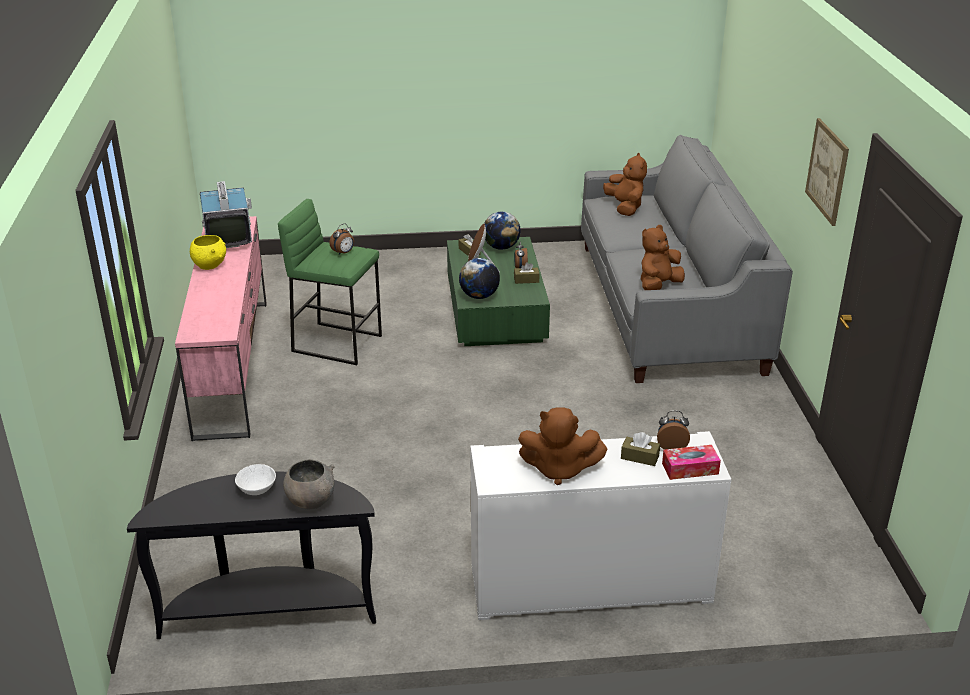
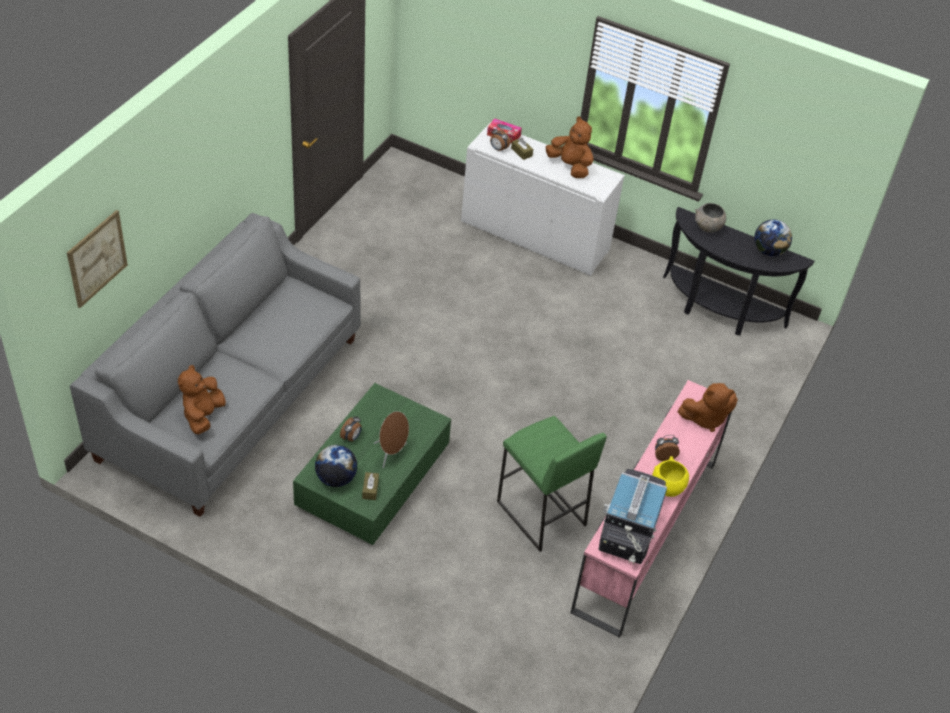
camera: 150 degrees left, 15 degrees up
(257, 488) = (733, 249): white bowl -> none
(343, 253) = (543, 438): alarm clock -> alarm clock (664, 456)
(479, 296) = (420, 423): globe -> globe (769, 251)
(526, 280) = (362, 420): brown tissue box -> none
(658, 286) = (307, 308): brown plush toy -> brown plush toy (705, 418)
(827, 171) = (252, 121): picture -> picture (97, 258)

